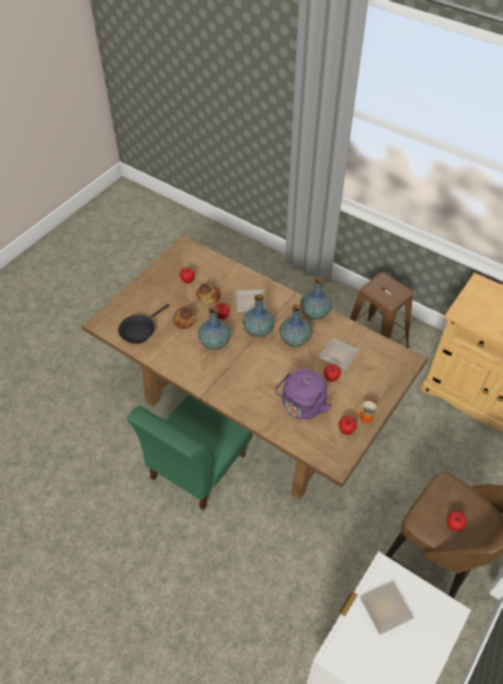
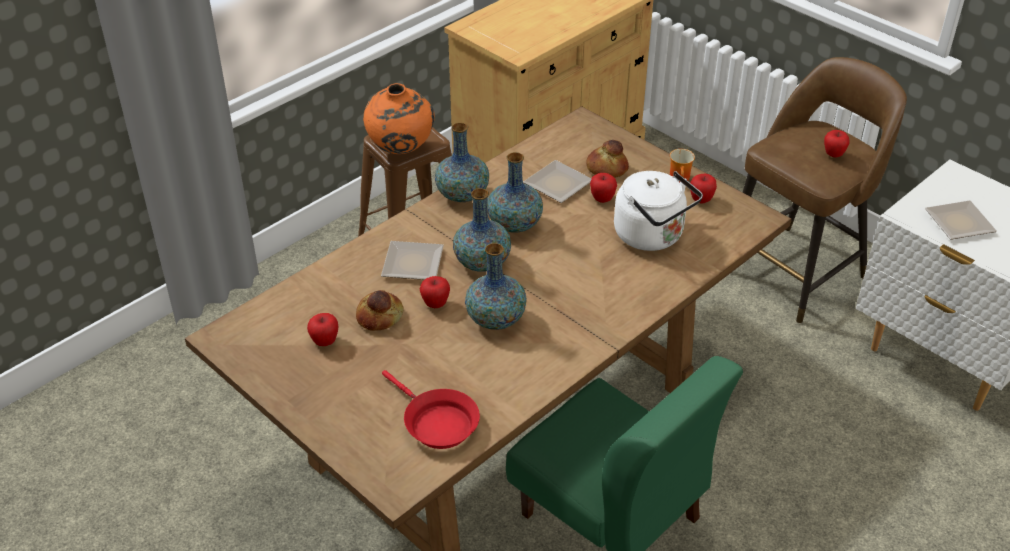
camera: 80 degrees left, 10 degrees down
(140, 331) = (436, 423): black frying pan -> red frying pan
(184, 320) = (429, 355): bread -> bread (606, 168)
(302, 407) = (652, 236): purple kettle -> white kettle
(375, 290) = (401, 150): none -> orange vase

